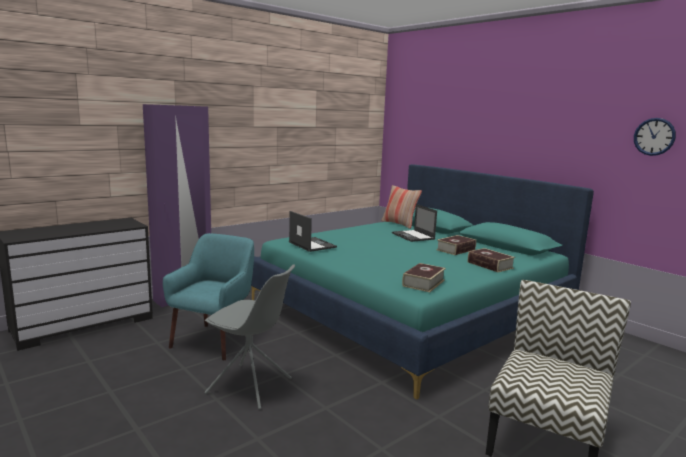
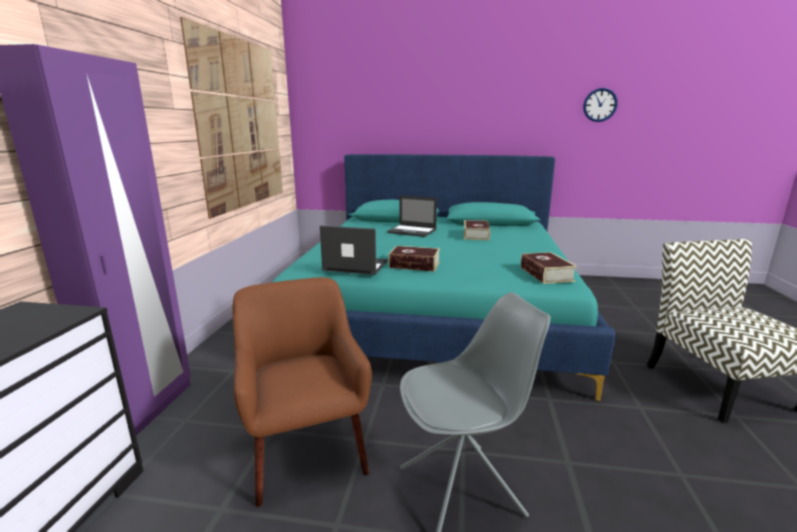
camera: 40 degrees left, 5 degrees up
(214, 340) = (306, 452): turquoise armchair -> brown armchair
(317, 136) = (241, 124): none -> picture
(399, 224) = (367, 222): pillow -> none
(490, 265) = (531, 242): book -> book (414, 265)

